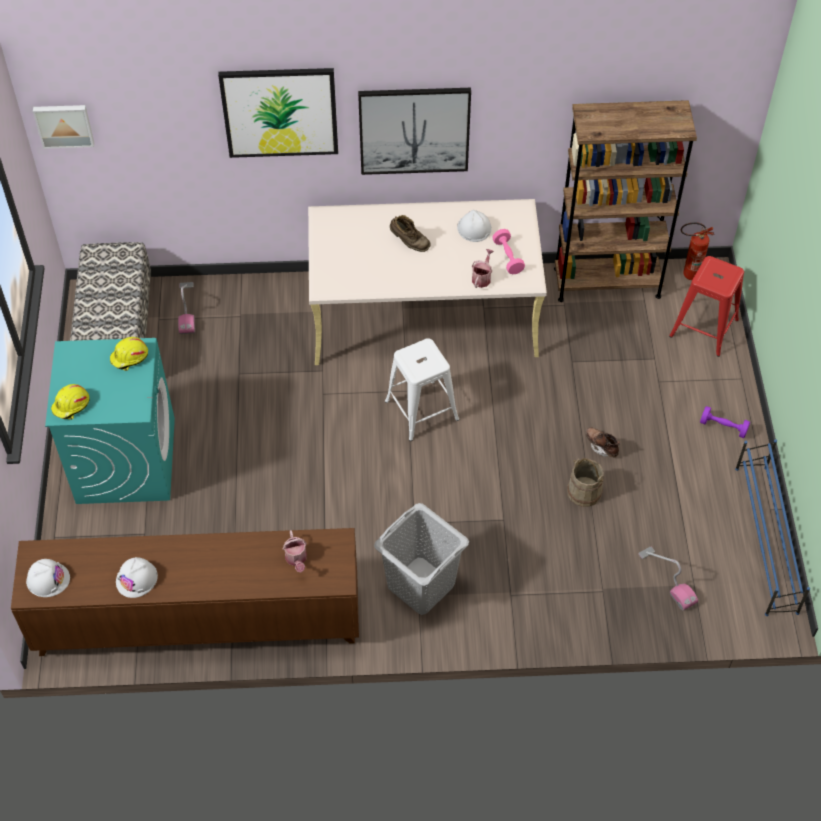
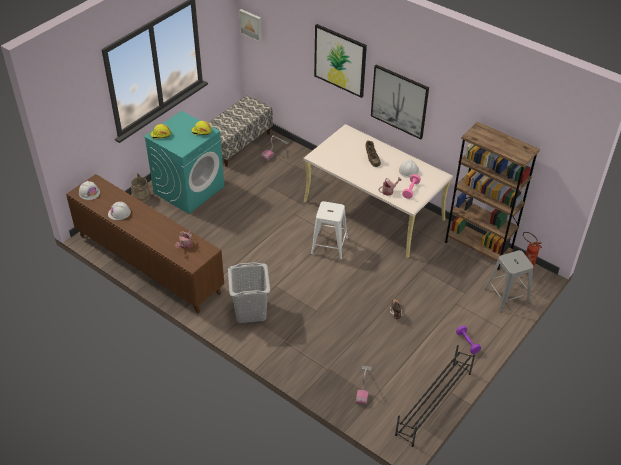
camera: 40 degrees right, 10 degrees down
(584, 492) = (366, 324): beige bucket -> beige bucket (141, 196)
(704, 328) = (506, 296): red stool -> grey stool
(765, 539) = (433, 403): blue shoe rack -> black shoe rack

